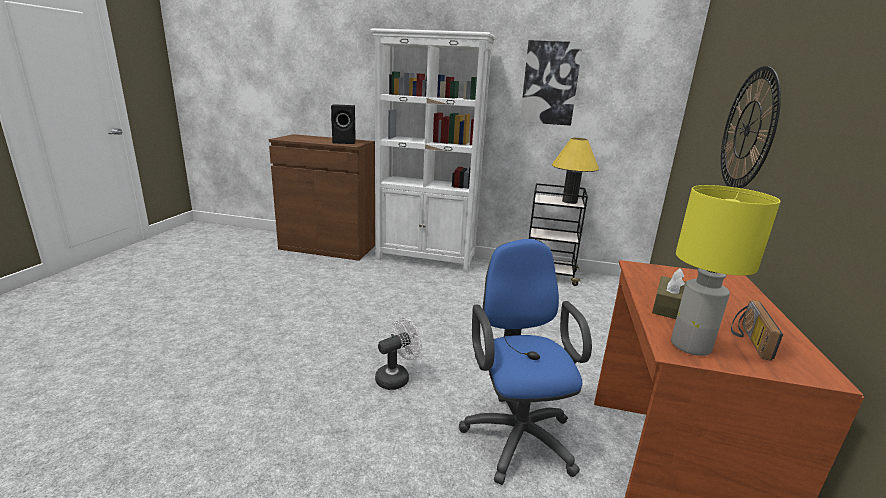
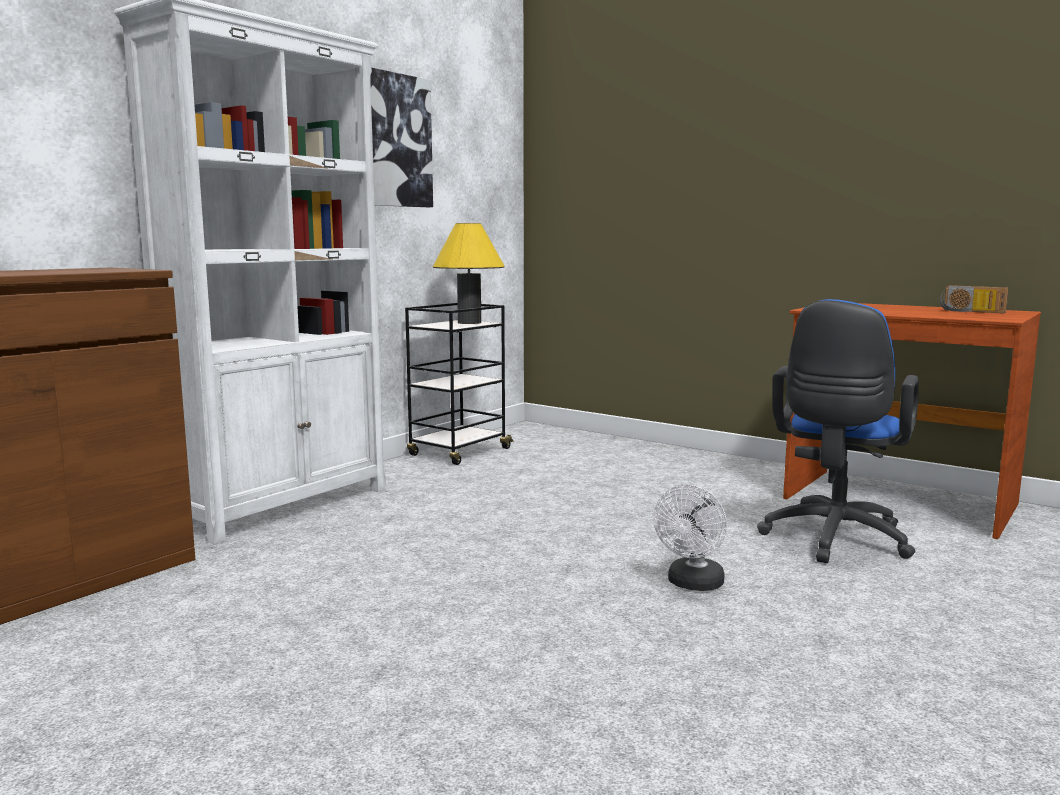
camera: 65 degrees left, 10 degrees down
(345, 142) = (92, 270): black speaker -> none
(397, 377) = (693, 584): white fan -> white fan turned 135 degrees counterclockwise
(517, 433) = (833, 540): blue office chair -> blue office chair turned 75 degrees counterclockwise
(668, 306) = (913, 313): brown tissue box -> none
(691, 346) = (992, 317): yellow table lamp -> none
(747, 130) = (731, 177): wall clock -> none

